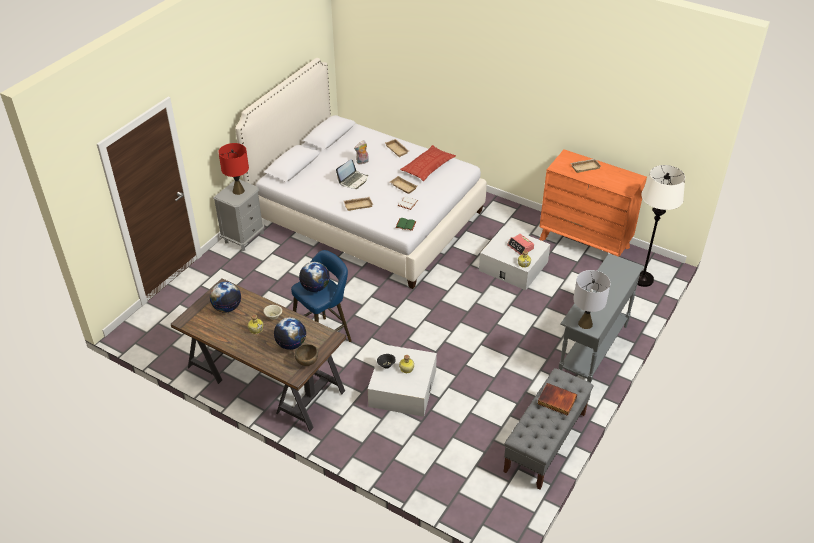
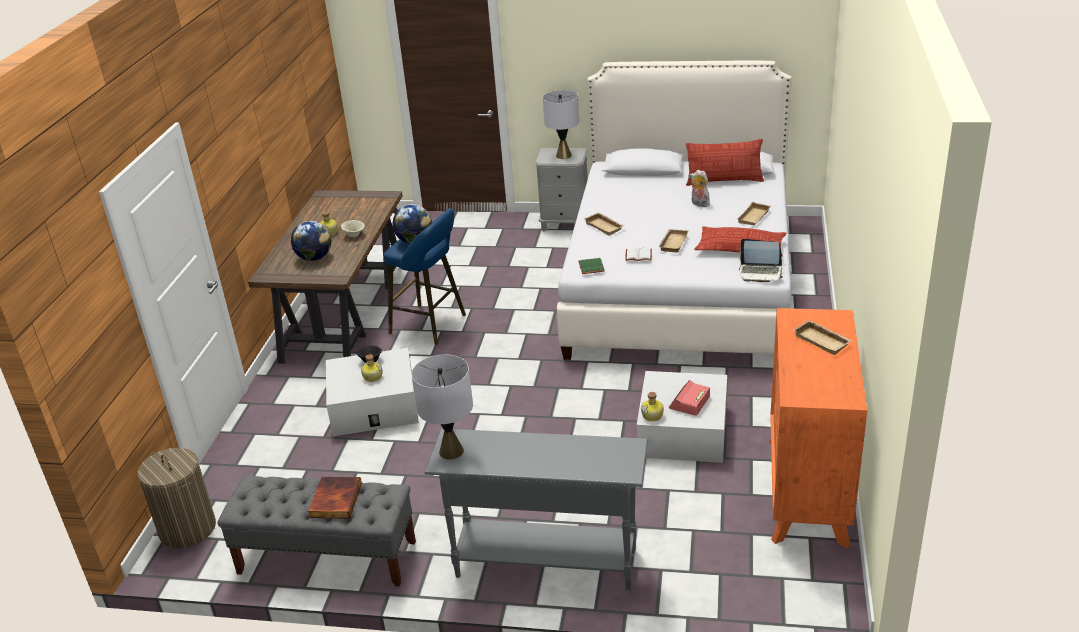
camera: 70 degrees right, 10 degrees down
(227, 307) = (355, 208): globe -> none
(238, 191) = (563, 155): red table lamp -> grey table lamp
(307, 363) = (288, 275): brown bowl -> none
(342, 143) = (724, 181): none -> pillow
(353, 180) = (652, 209): laptop -> laptop (760, 272)
(481, 511) = (187, 529): none -> laundry basket
(643, 279) = (771, 584): white floor lamp -> none

